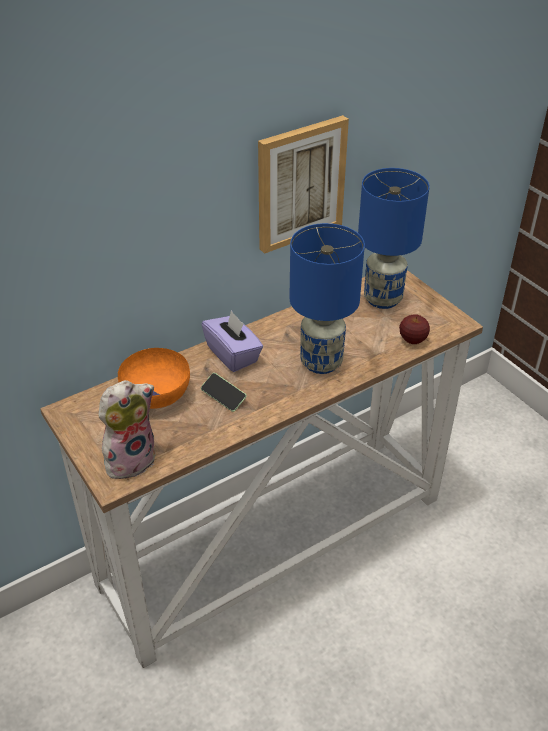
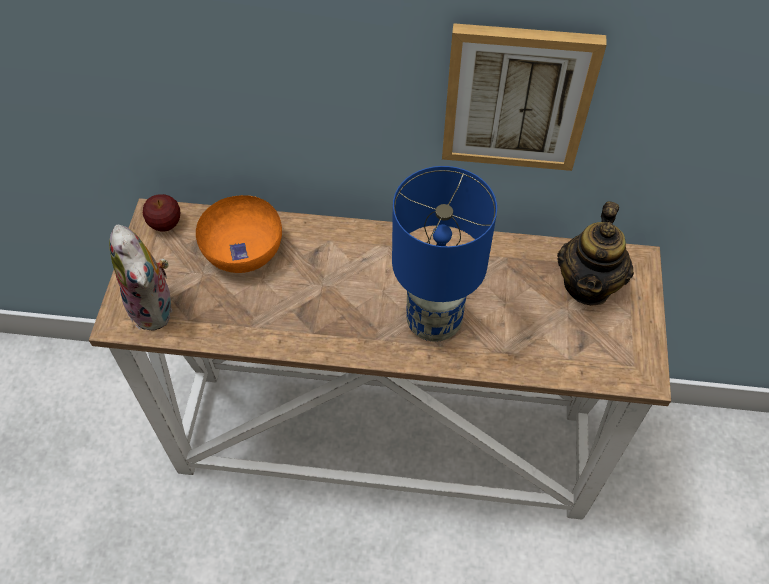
camera: 40 degrees right, 15 degrees up
(131, 459) = (155, 307): plush toy -> plush toy turned 60 degrees clockwise
(223, 397) = (299, 296): phone -> none
(233, 355) = (357, 252): purple tissue box -> none
(383, 298) = (588, 284): blue table lamp -> teapot
(412, 340) = (564, 362): apple -> apple (165, 224)

